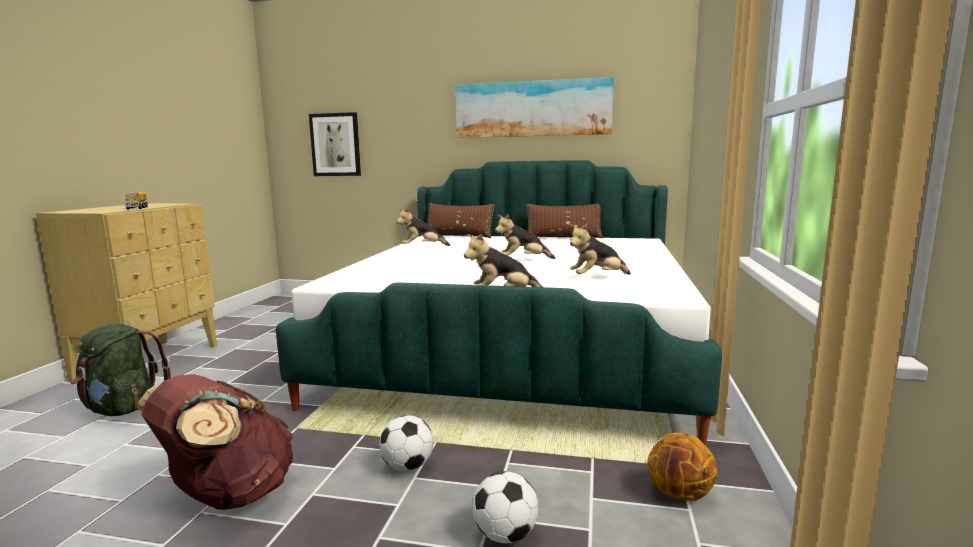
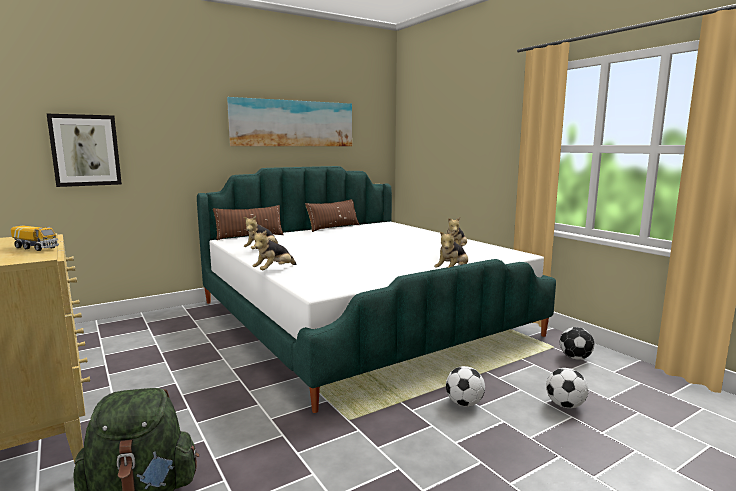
camera: 45 degrees left, 0 degrees up
(229, 495) = (414, 473): brown backpack -> none
(523, 260) = (375, 248): plush toy -> plush toy (274, 271)
(680, 494) = (575, 358): basketball -> football

